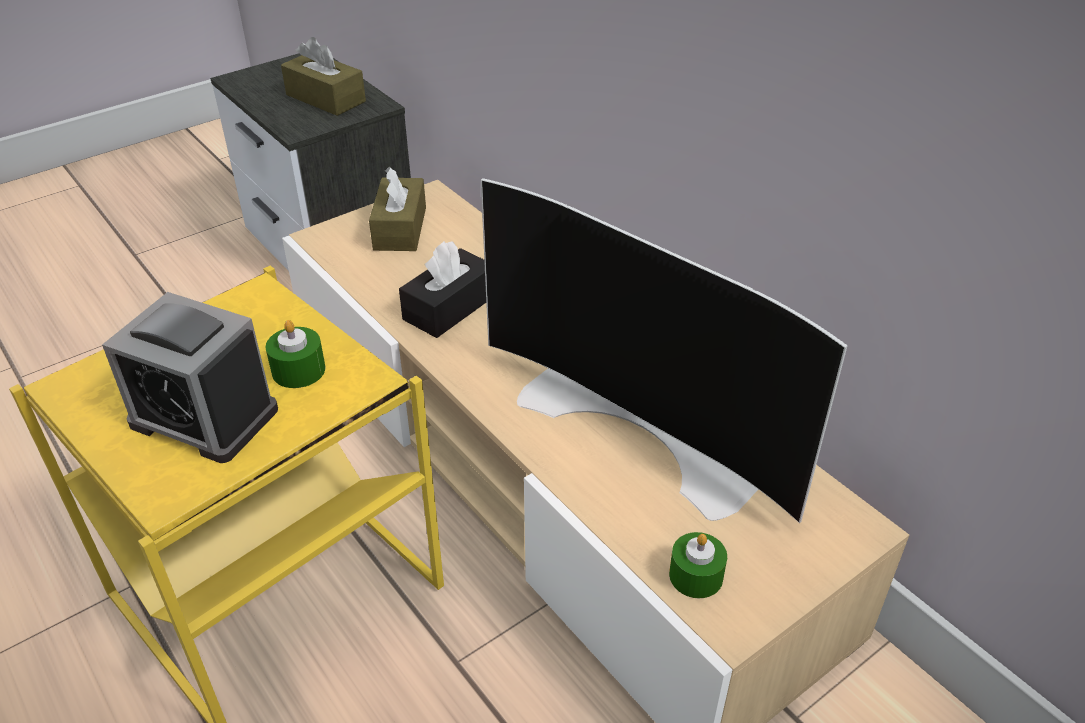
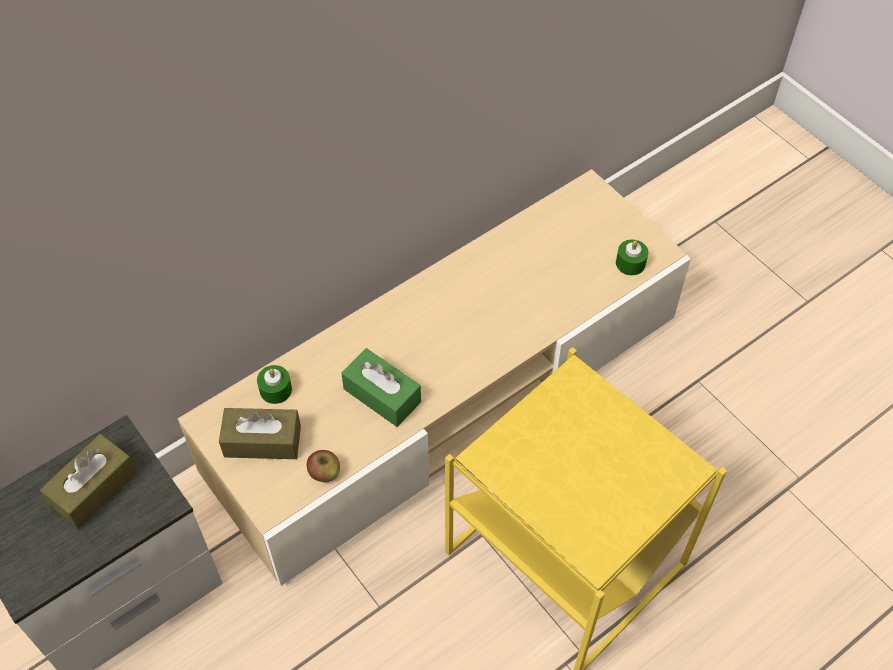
camera: 90 degrees left, 15 degrees up
(204, 417) = (619, 462): alarm clock -> none
(298, 370) = (569, 416): green candle -> green candle (275, 390)
(351, 269) = (324, 473): none -> apple
(450, 307) = (382, 395): black tissue box -> green tissue box
(645, 427) = (514, 278): television -> none

